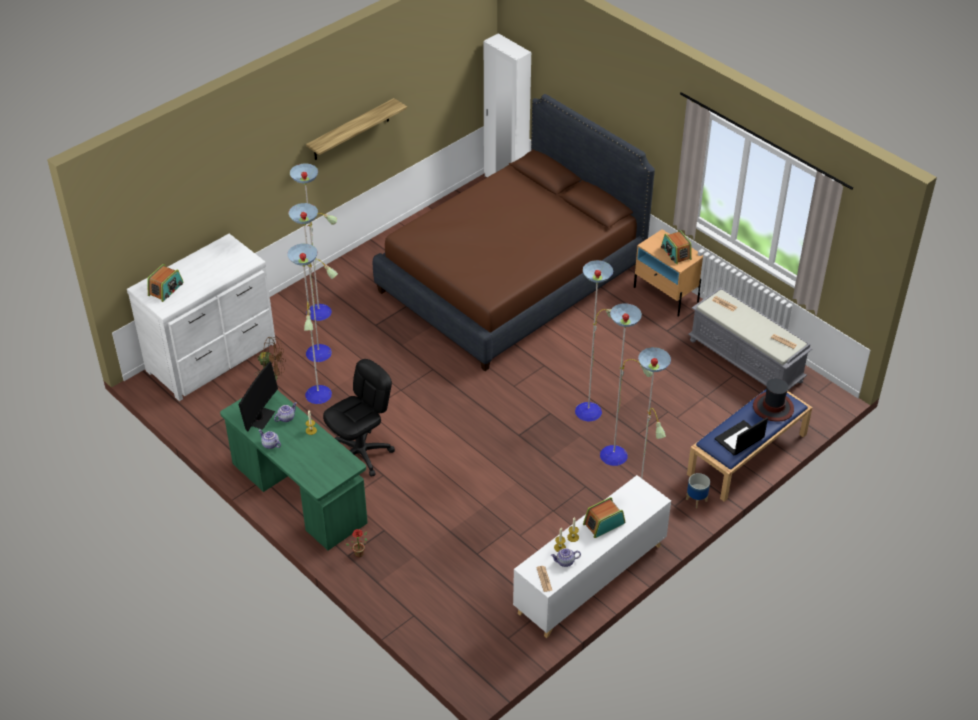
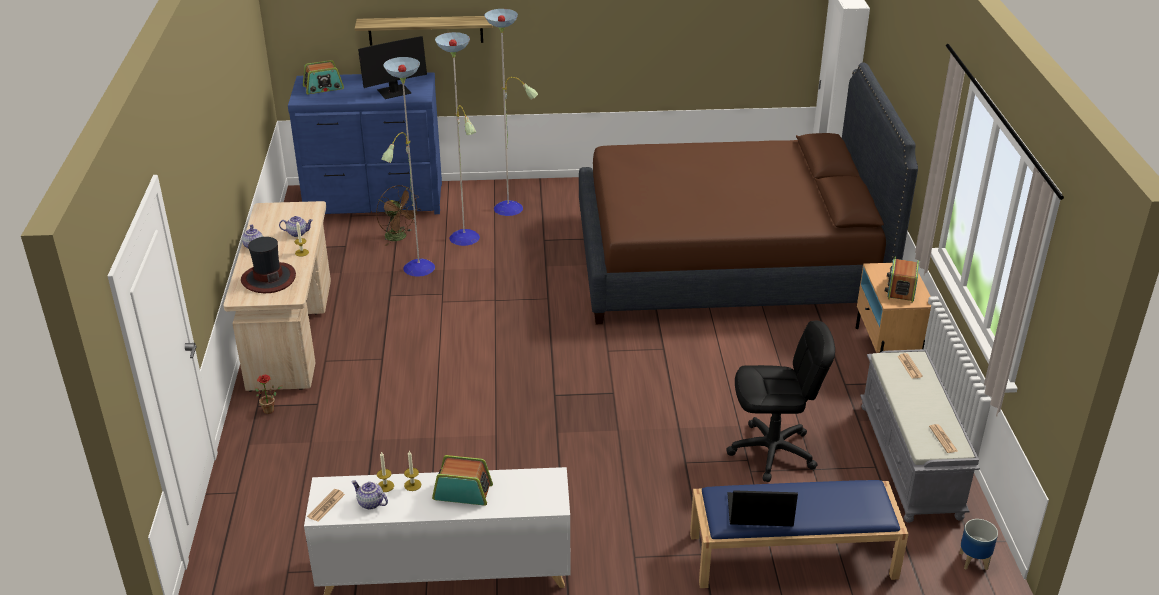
camera: 40 degrees right, 10 degrees down
(213, 358) = (375, 201): white dresser -> blue dresser
(259, 418) = (277, 222): monitor -> monitor (394, 92)
(299, 495) = (290, 334): green desk -> beige desk
(351, 130) = (618, 21): shelf -> shelf (425, 30)
(361, 454) = (387, 332): black office chair -> black office chair (772, 452)
(615, 455) = (632, 468): floor lamp -> none
(696, 500) = (668, 567): planter -> planter (973, 561)
(773, 407) = (847, 503): hat -> hat (268, 278)

